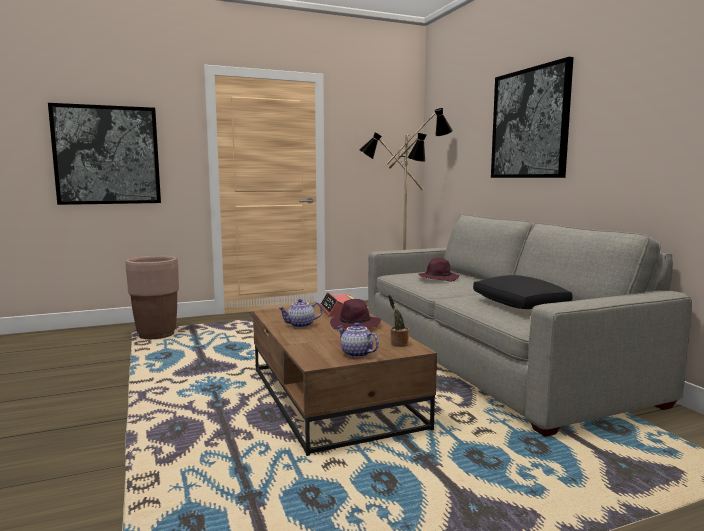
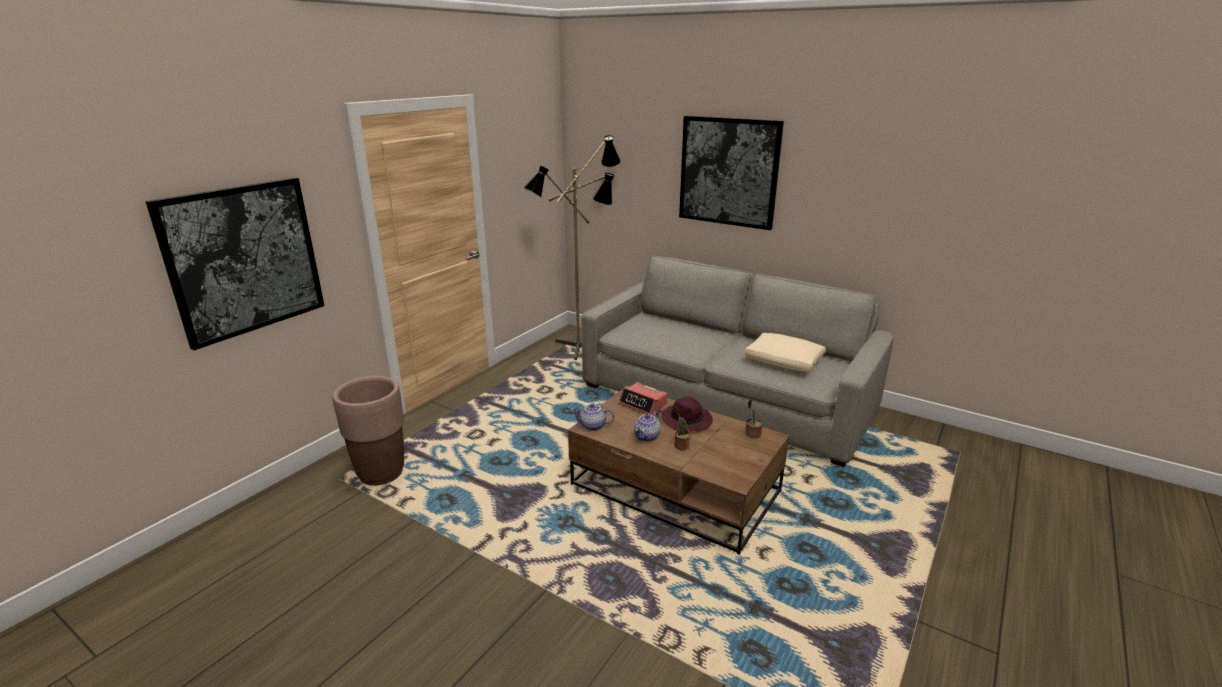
camera: 35 degrees left, 15 degrees up
(317, 334) = (681, 445): none -> potted plant
(356, 354) = (745, 459): teapot -> teapot (592, 426)
(438, 278) = (672, 335): purple hat -> none
(520, 304) = (784, 361): black pillow -> beige pillow

